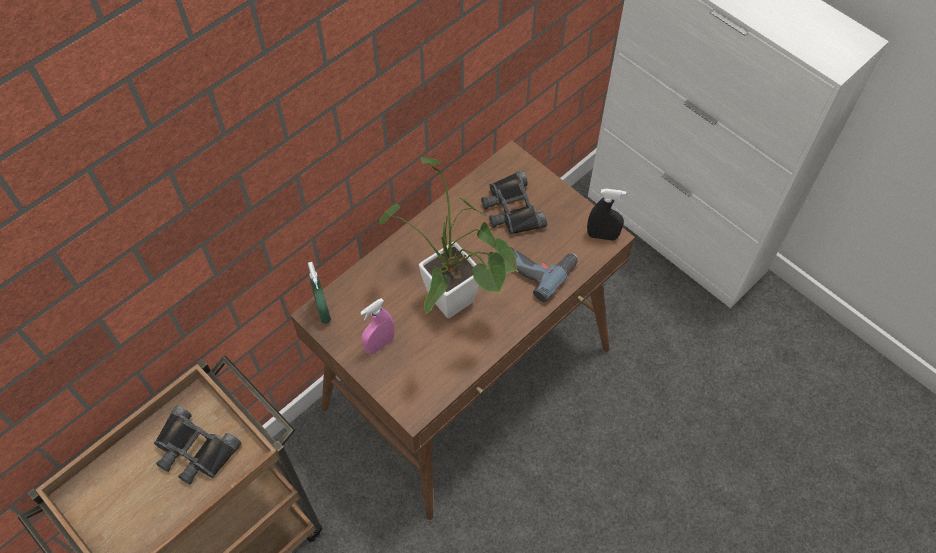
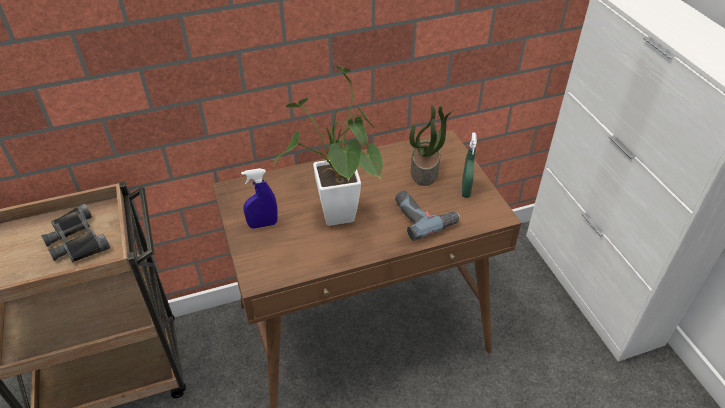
camera: 25 degrees right, 15 degrees down
(323, 311) = (237, 189): green spray bottle -> green spray bottle (465, 190)
(379, 344) = (263, 224): pink spray bottle -> blue spray bottle
(511, 209) = (425, 171): black binoculars -> potted plant
(602, 235) = (492, 212): black spray bottle -> none

